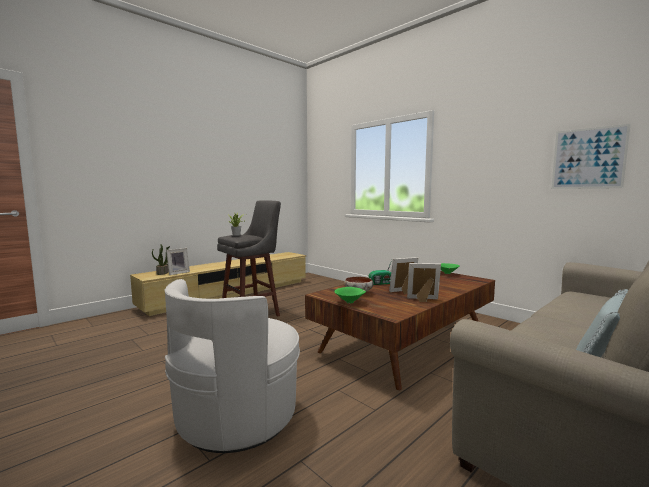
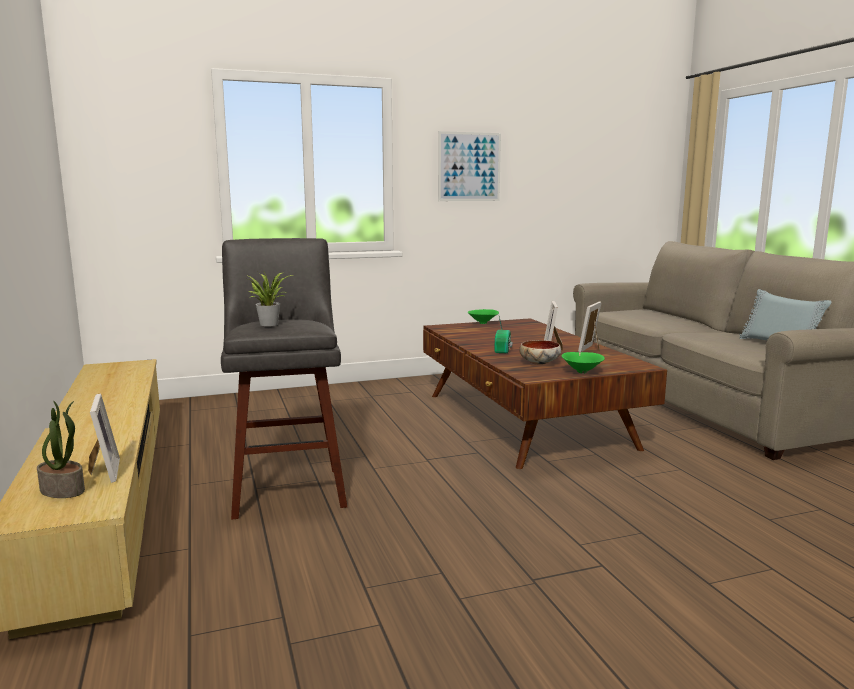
camera: 65 degrees left, 5 degrees up
(237, 415) = (678, 542): white armchair -> none
(588, 158) = (569, 172): picture -> picture (469, 167)

